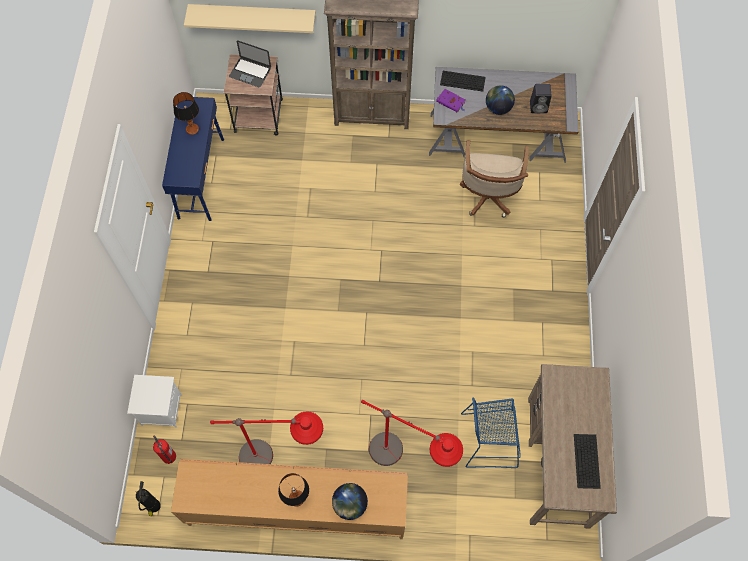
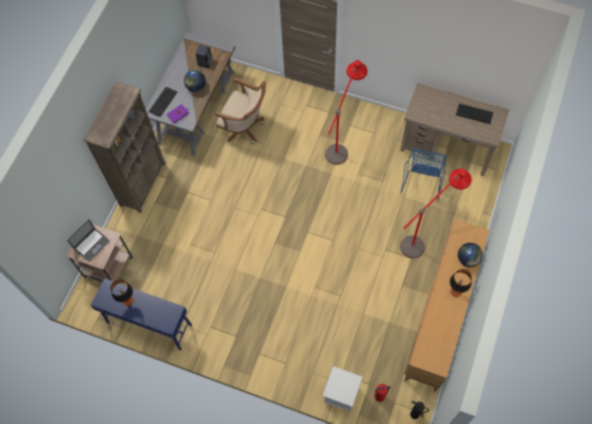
camera: 70 degrees left, 0 degrees up
(252, 15) = (61, 214): beige shelf -> none
(280, 460) = (402, 318): red floor lamp -> red floor lamp (343, 141)

